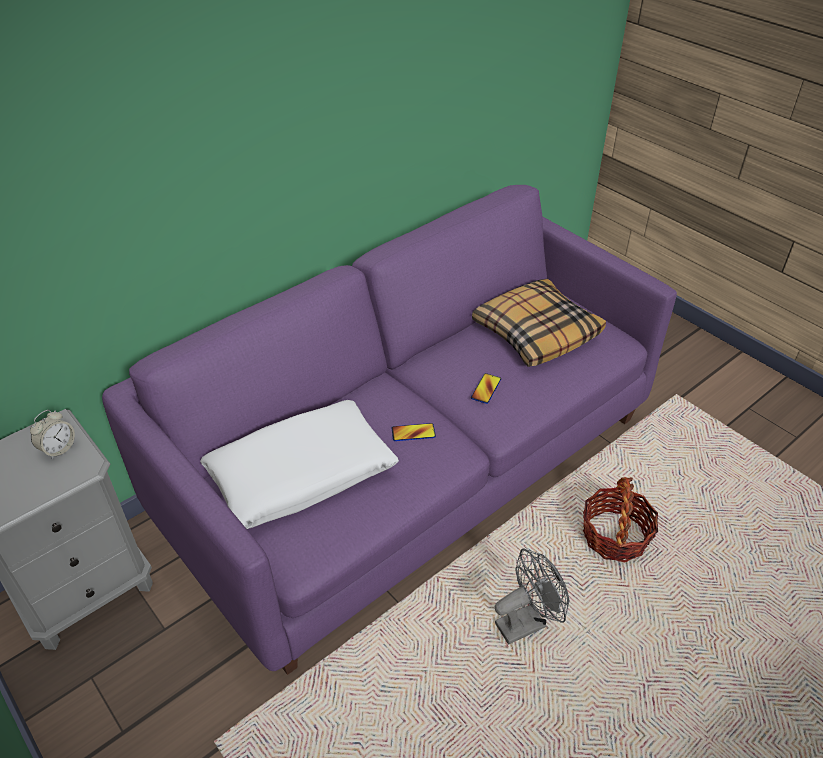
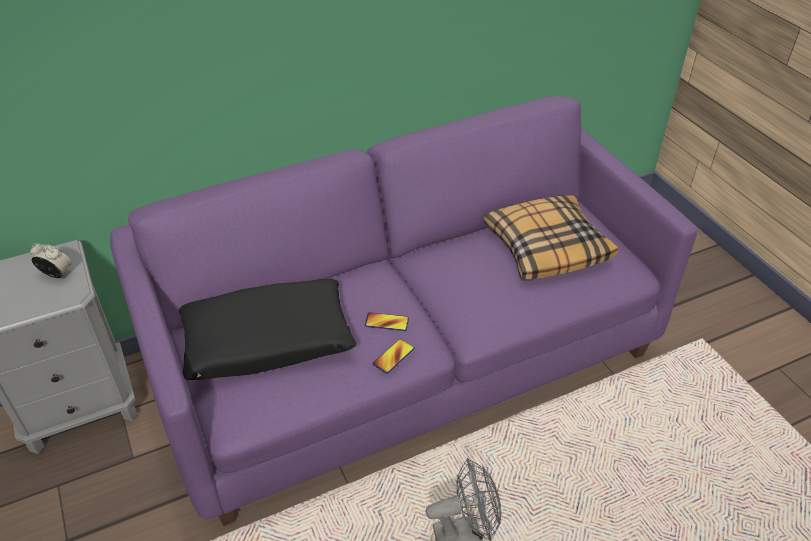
camera: 15 degrees right, 0 degrees up
(58, 449) = (57, 274): alarm clock -> alarm clock turned 120 degrees counterclockwise
(301, 475) = (268, 341): white pillow -> black pillow
(486, 389) = (474, 293): phone -> phone (393, 356)
(614, 536) = (585, 469): basket -> none

